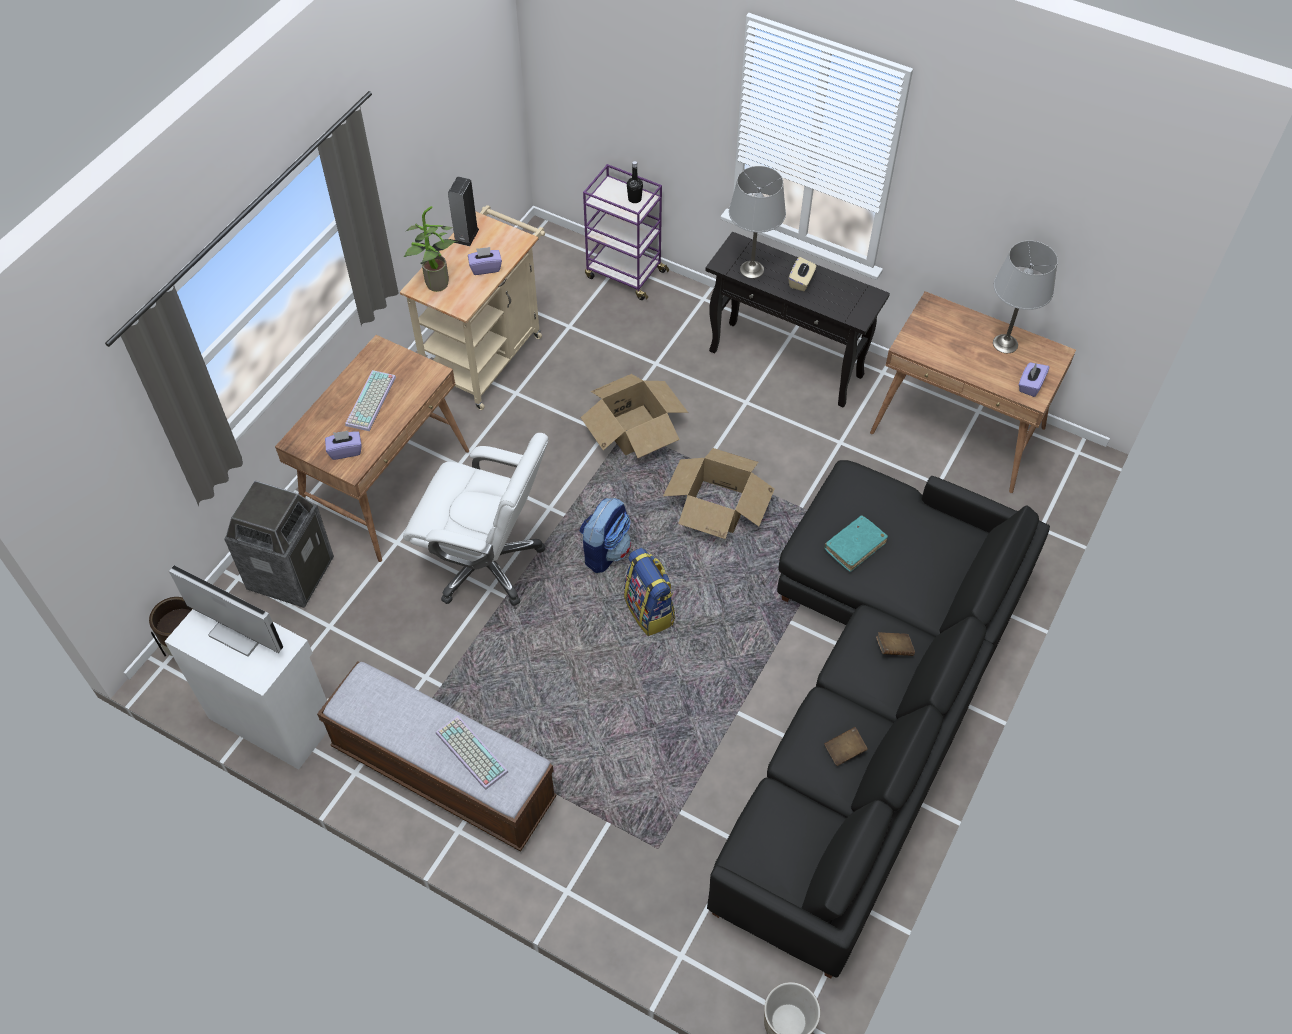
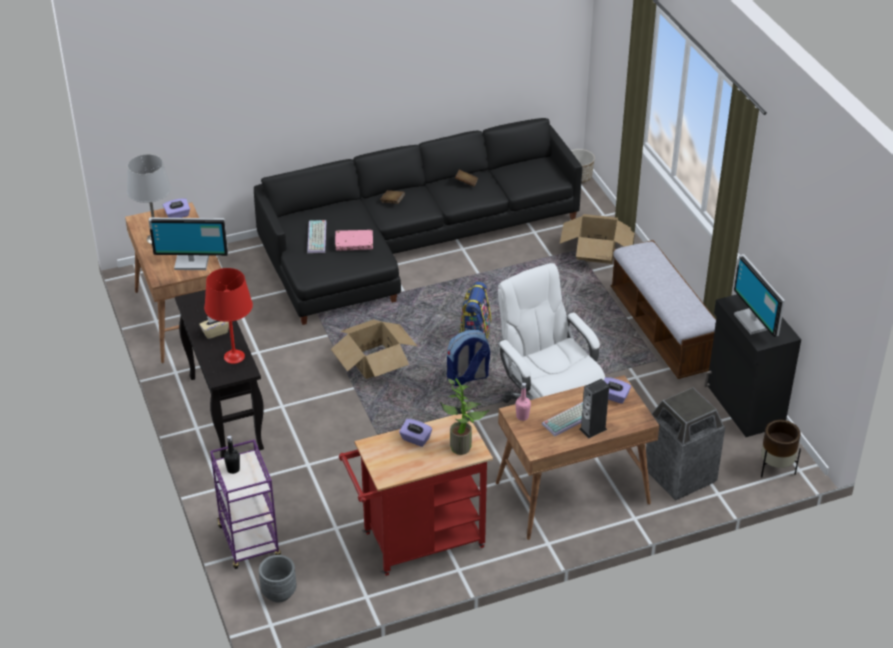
camera: 140 degrees left, 15 degrees down
(272, 717) = (744, 406): white cabinet -> black cabinet
(421, 373) = (522, 416): none -> pink bottle
(466, 235) = (404, 472): speaker -> speaker (593, 429)
(469, 752) = (653, 269): keyboard -> keyboard (317, 237)
(487, 354) = (416, 543): beige cart -> red cart
(557, 254) = (279, 593): none -> grey planter
(634, 430) = (373, 432): cardboard box -> cardboard box (596, 251)
(752, 270) = (234, 356): grey table lamp -> red table lamp
(855, 546) = (354, 244): turquoise book -> pink book
(933, 341) = (192, 261): none -> monitor

